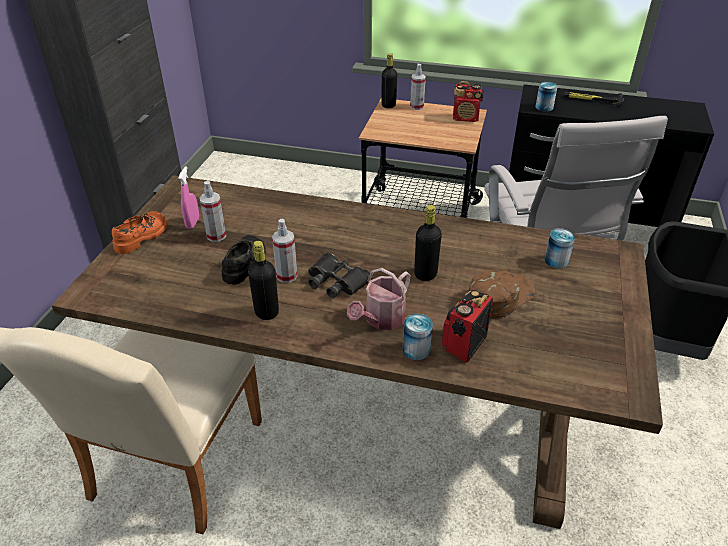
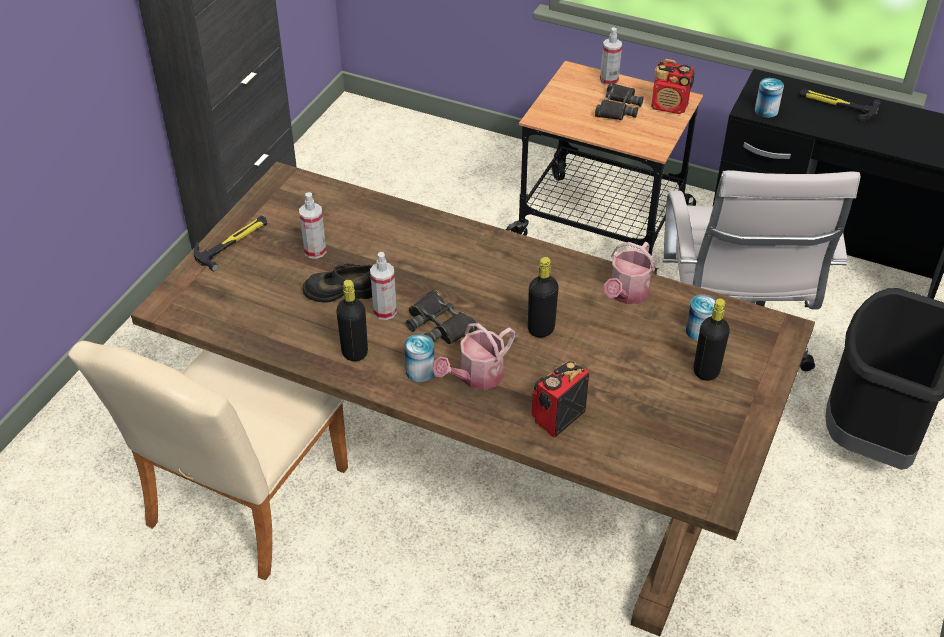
camera: 10 degrees right, 5 degrees up
(142, 237) = (232, 242): orange shoe -> hammer
(192, 223) = (291, 231): pink spray bottle -> none
(244, 264) = (341, 290): black shoe -> black shoe turned 120 degrees counterclockwise
(388, 105) = (571, 74): black bottle -> black bottle (706, 371)
(416, 350) = (504, 416): can -> can (420, 371)
(429, 122) = (618, 107): none -> black binoculars
(486, 240) = (626, 294): none -> watering can
(499, 297) = (616, 367): brown cap -> none

